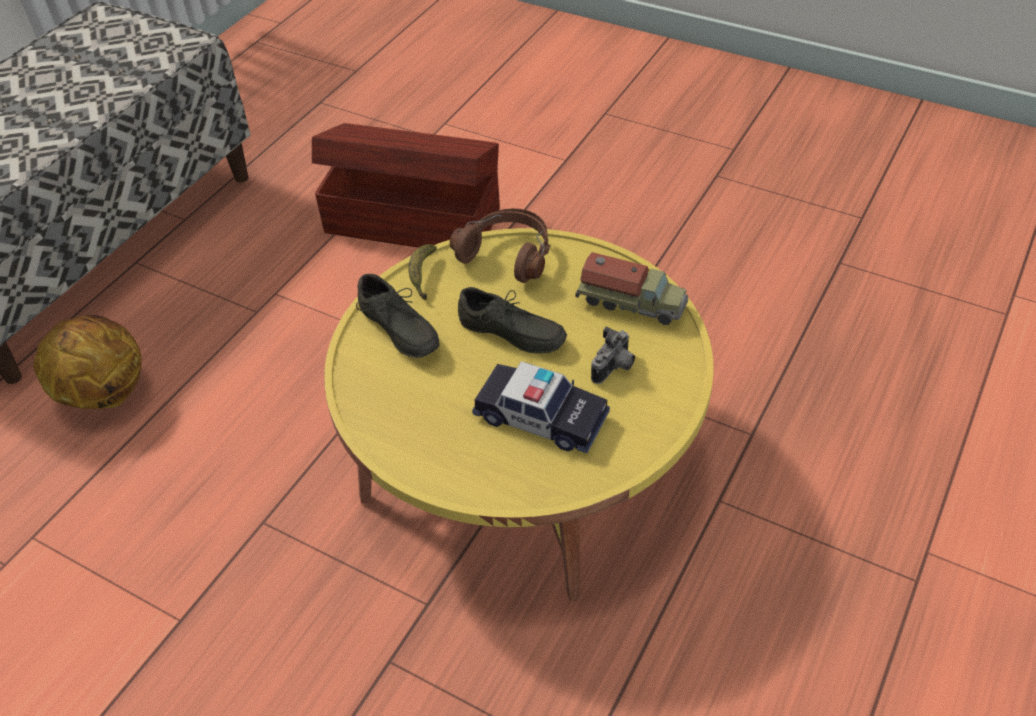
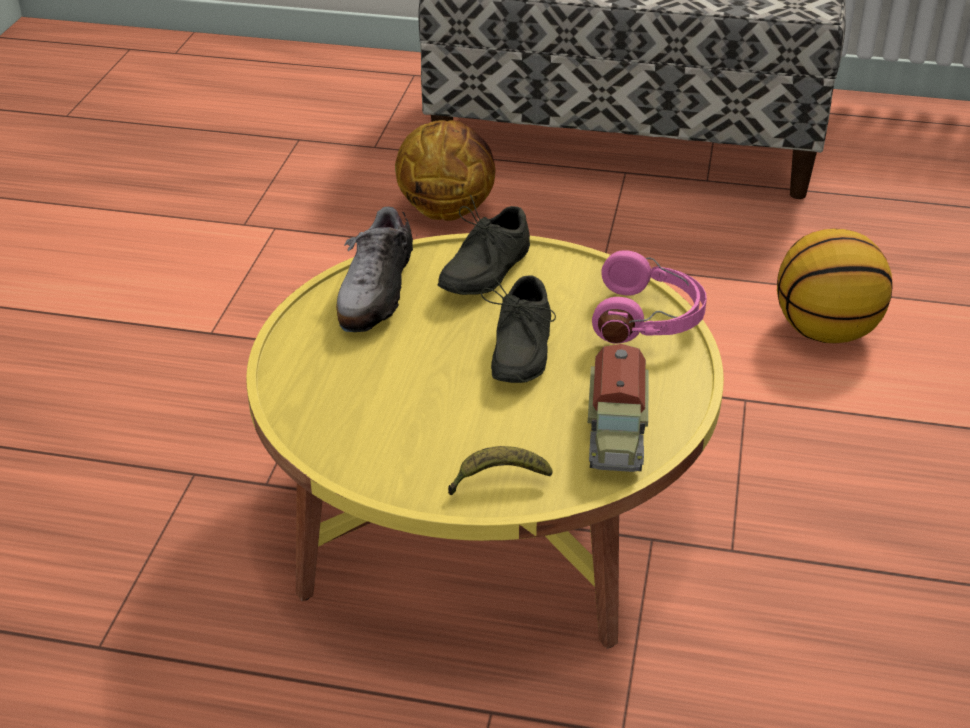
camera: 70 degrees right, 10 degrees down
(393, 404) = (375, 291): none -> shoe
(412, 219) = (825, 331): brown storage box -> basketball
(422, 276) = (576, 267): banana -> banana (497, 479)
(508, 254) = (648, 319): brown headphones -> pink headphones
(541, 417) = (398, 396): toy car -> none
(614, 369) = (497, 439): camera -> none

